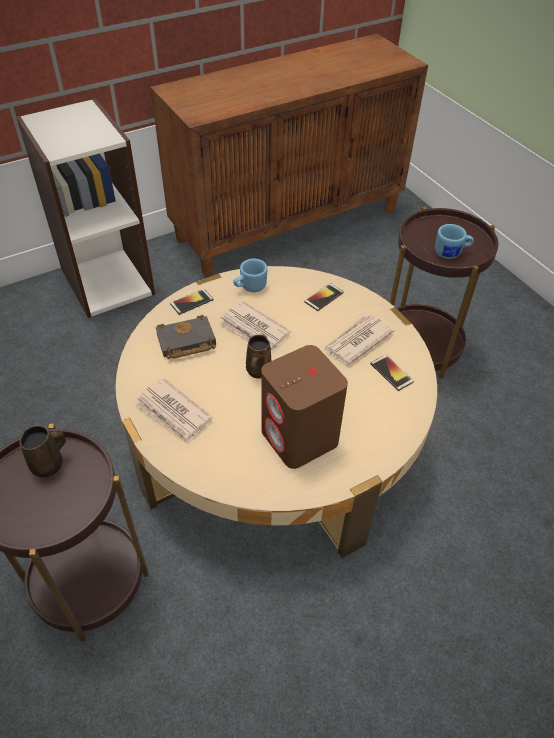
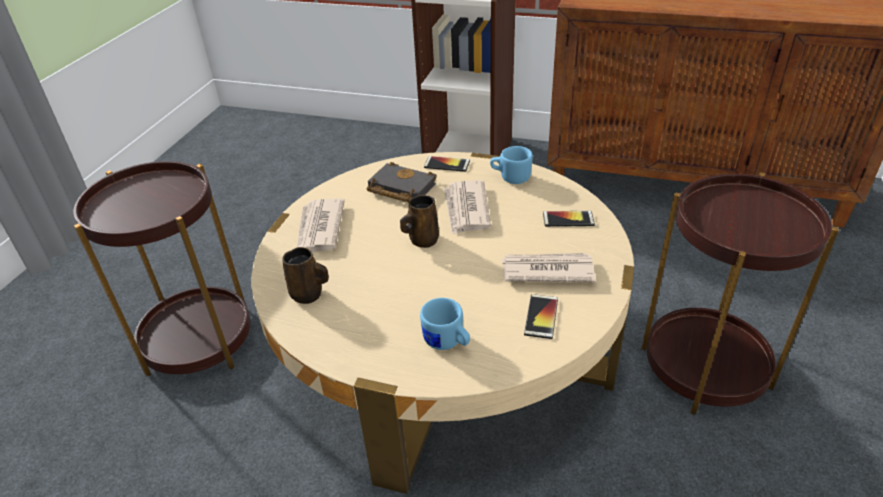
camera: 50 degrees right, 10 degrees down
(49, 464) = (170, 190): brown mug -> brown mug (308, 295)
(300, 437) = (379, 309): brown speaker -> none
(451, 253) = (739, 232): blue mug -> blue mug (447, 343)

